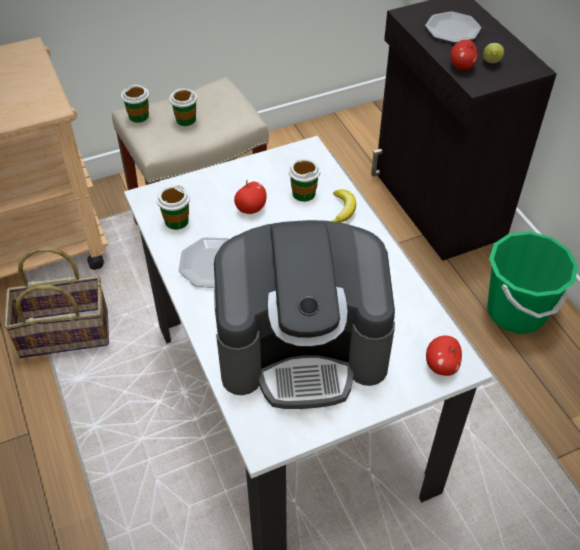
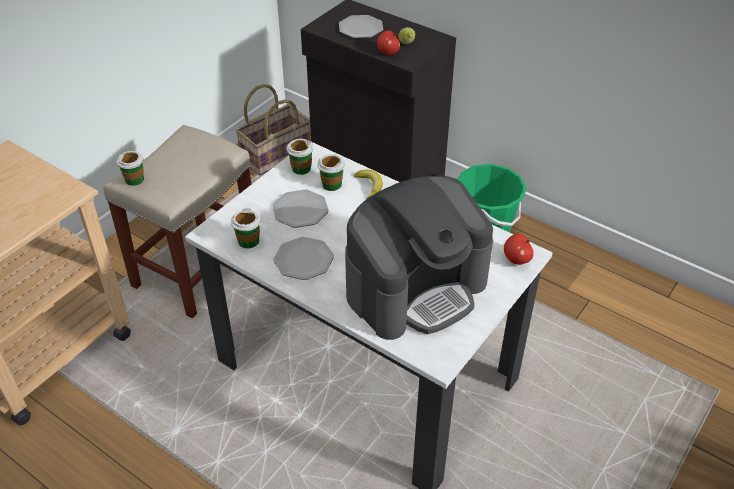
camera: 30 degrees left, 5 degrees down
(65, 332) = (134, 402): basket -> basket (275, 154)
(185, 119) = (177, 168): cup -> cup (301, 168)
(251, 209) = (300, 210): apple -> plate

